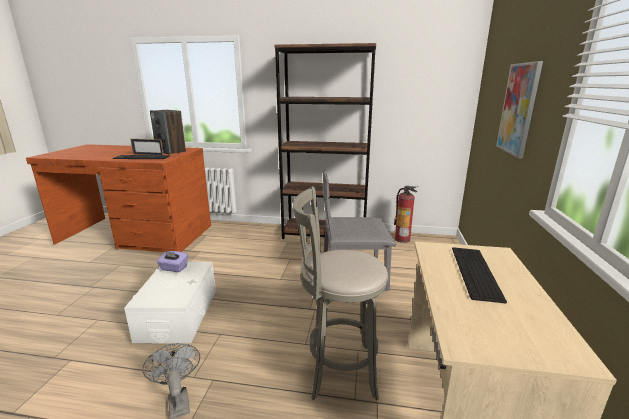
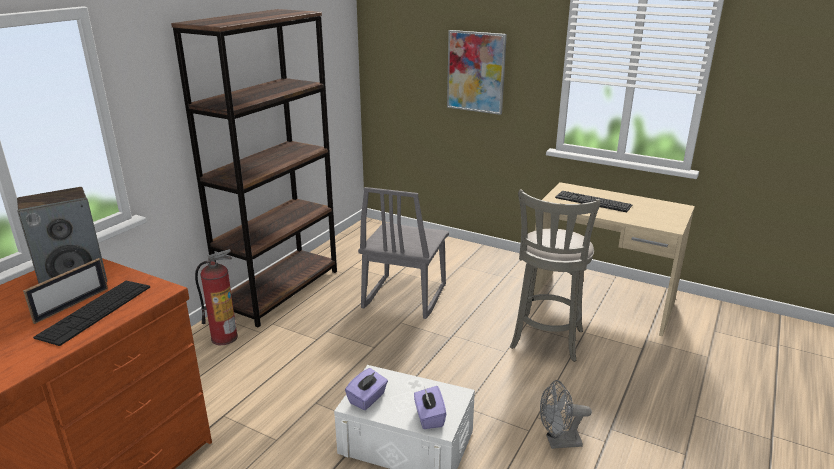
camera: 70 degrees left, 5 degrees up
(152, 293) = (429, 417): none -> purple tissue box
(402, 239) = (345, 246): fire extinguisher -> fire extinguisher (224, 337)

